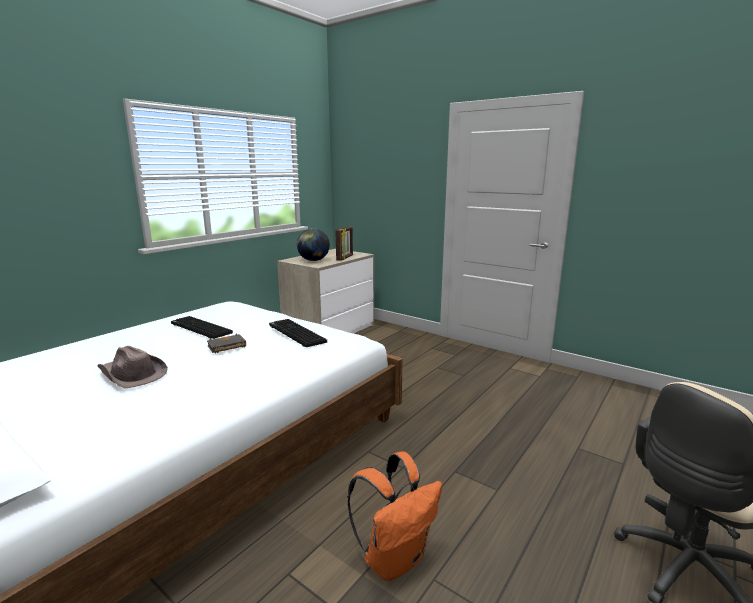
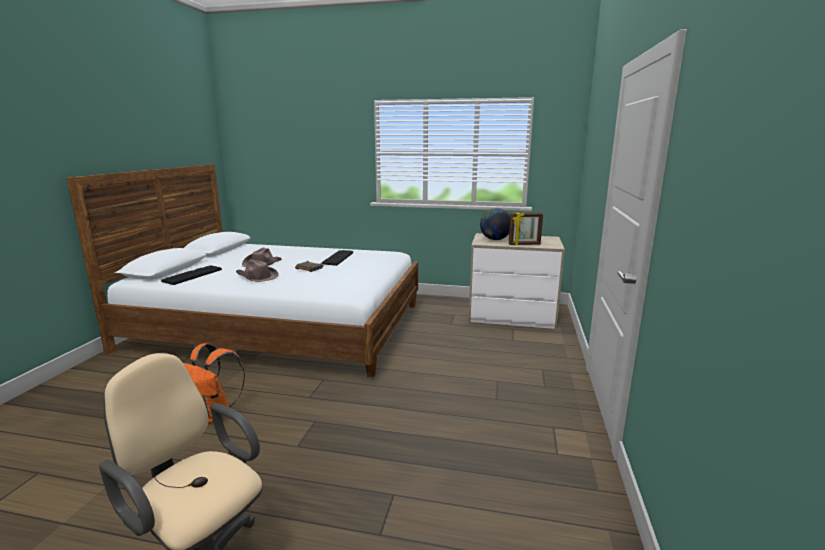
camera: 65 degrees right, 0 degrees up
(205, 383) = (257, 277): none -> brown hat
(295, 334) = (342, 276): keyboard -> keyboard (193, 275)

